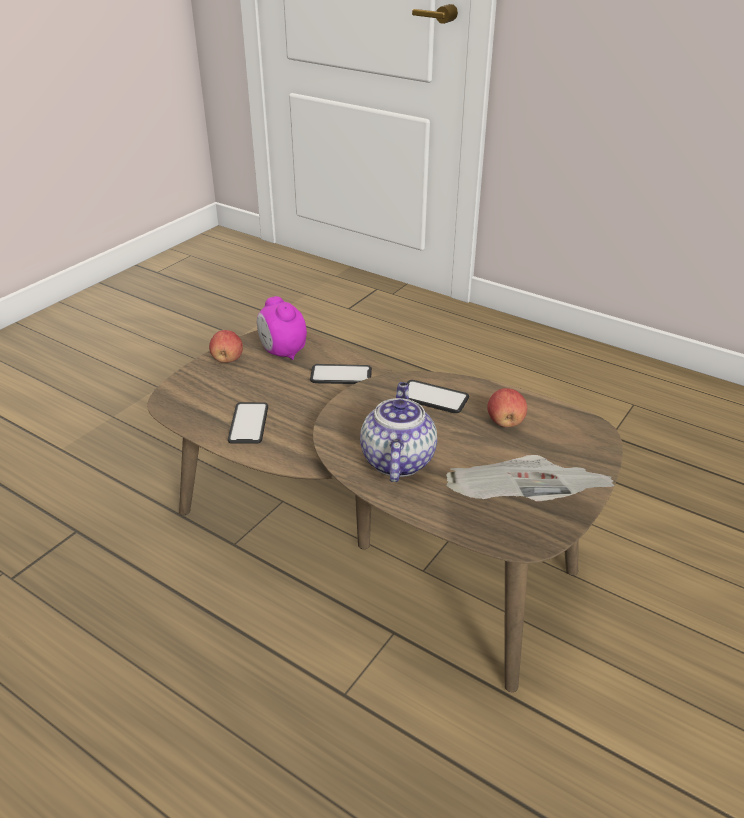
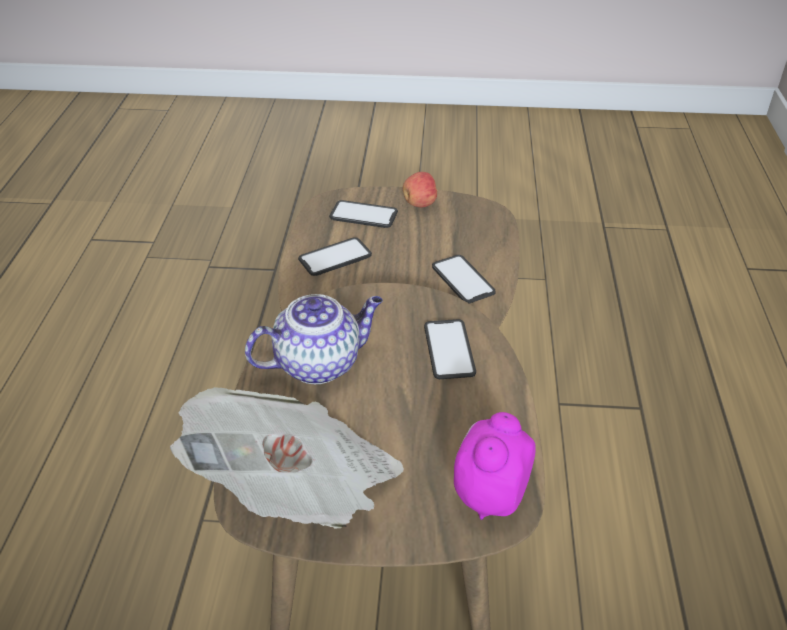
camera: 60 degrees right, 5 degrees up
(208, 390) = (363, 215): none -> phone
(282, 353) = (463, 229): alarm clock -> alarm clock (489, 495)
(505, 422) = (451, 423): apple -> none

